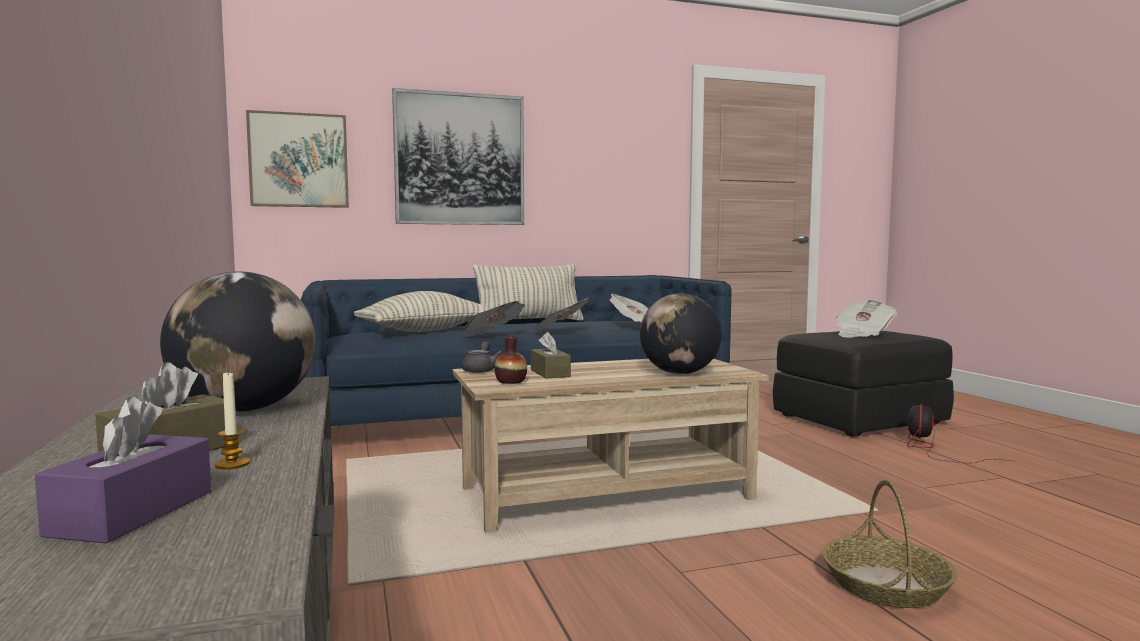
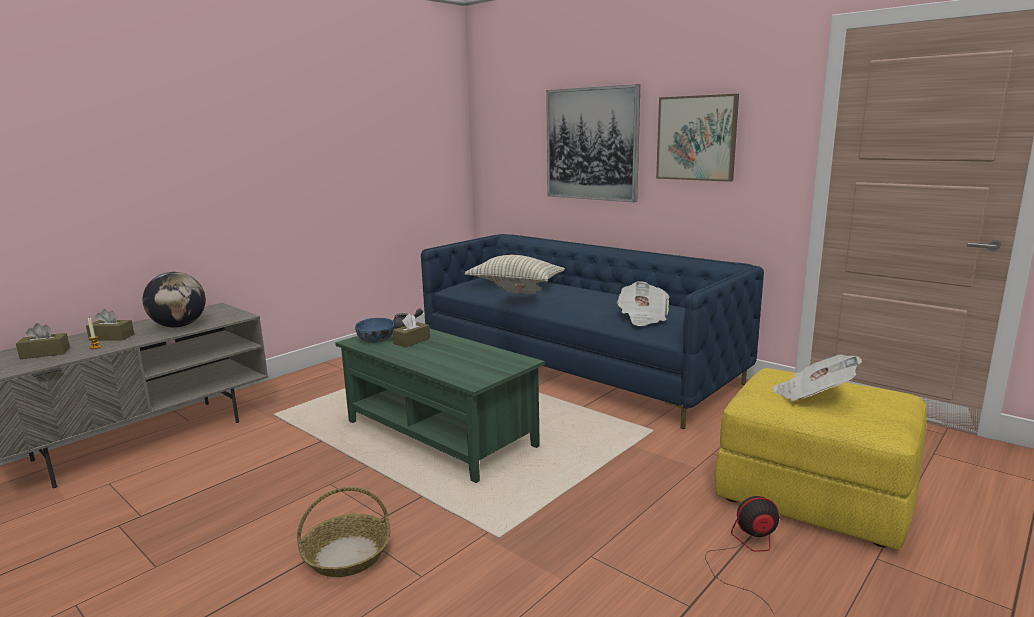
camera: 60 degrees right, 10 degrees up
(132, 512) = (45, 353): purple tissue box -> brown tissue box
(299, 160) = (500, 148): picture -> picture (696, 138)
(511, 381) = (375, 340): vase -> blue bowl
(529, 322) = (605, 290): pillow -> none
(559, 331) = (566, 307): newspaper -> none
(606, 494) = (440, 434): beige coffee table -> green coffee table
(679, 373) = (448, 368): globe -> none
(859, 419) = (816, 494): black ottoman -> yellow ottoman

